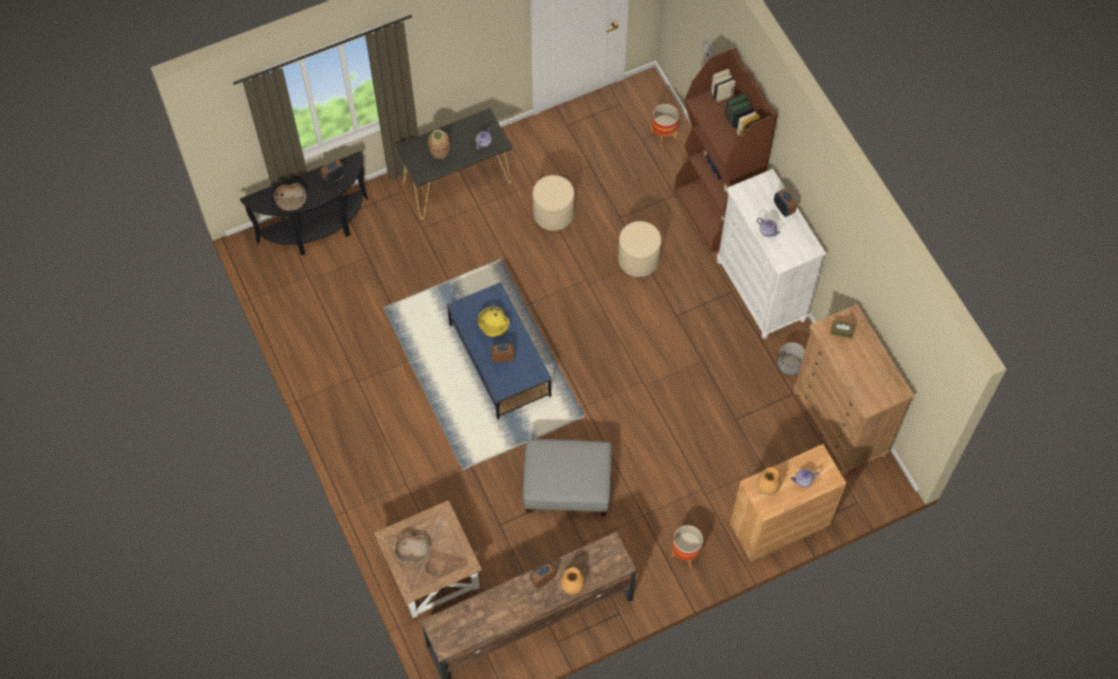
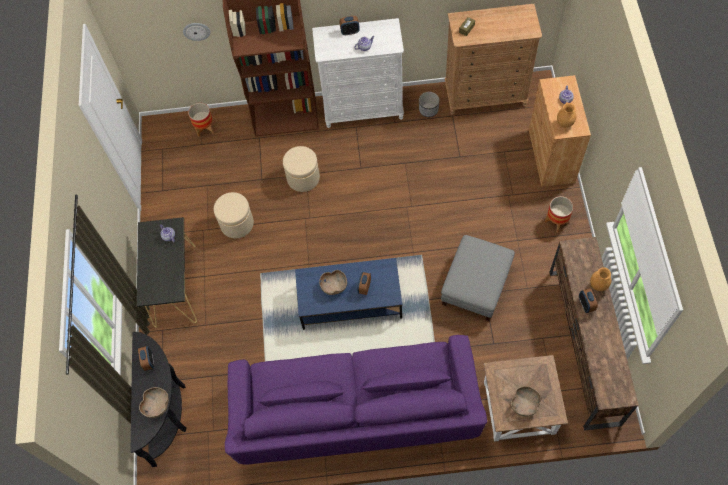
camera: 65 degrees left, 0 degrees up
(372, 407) = (355, 412): none -> purple sofa
(439, 152) = (161, 272): vase -> none
(493, 327) = (334, 286): yellow bowl -> brown bowl

